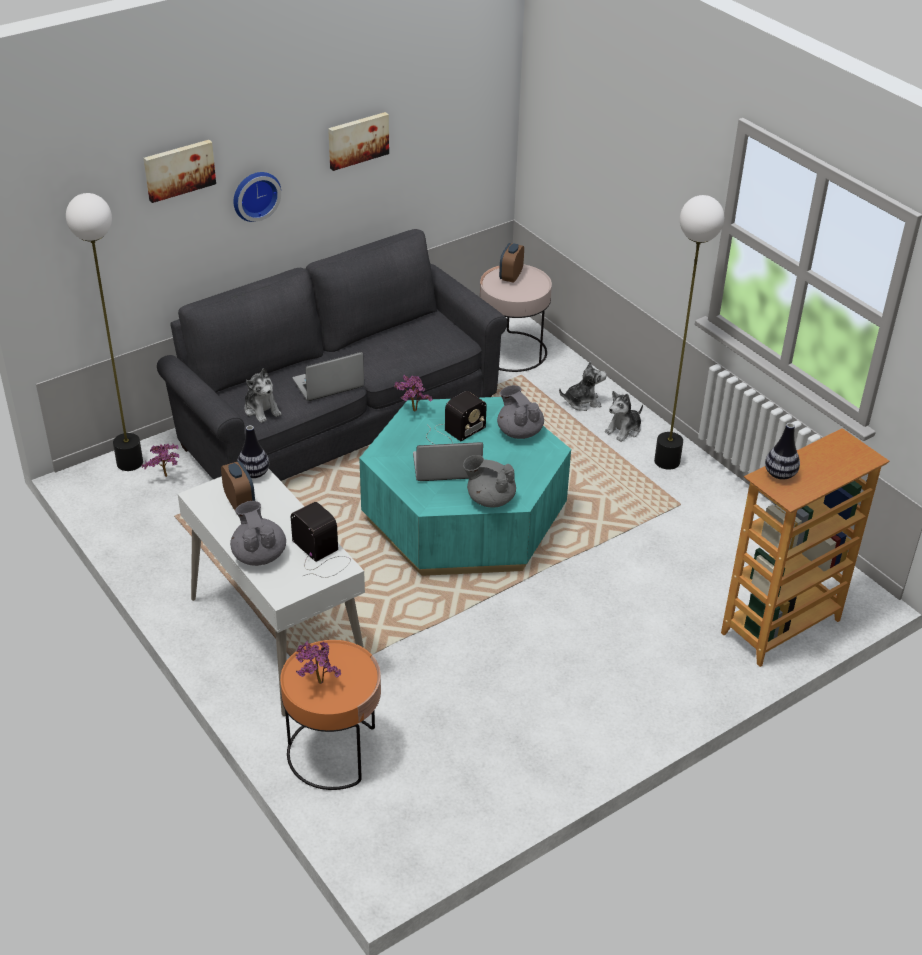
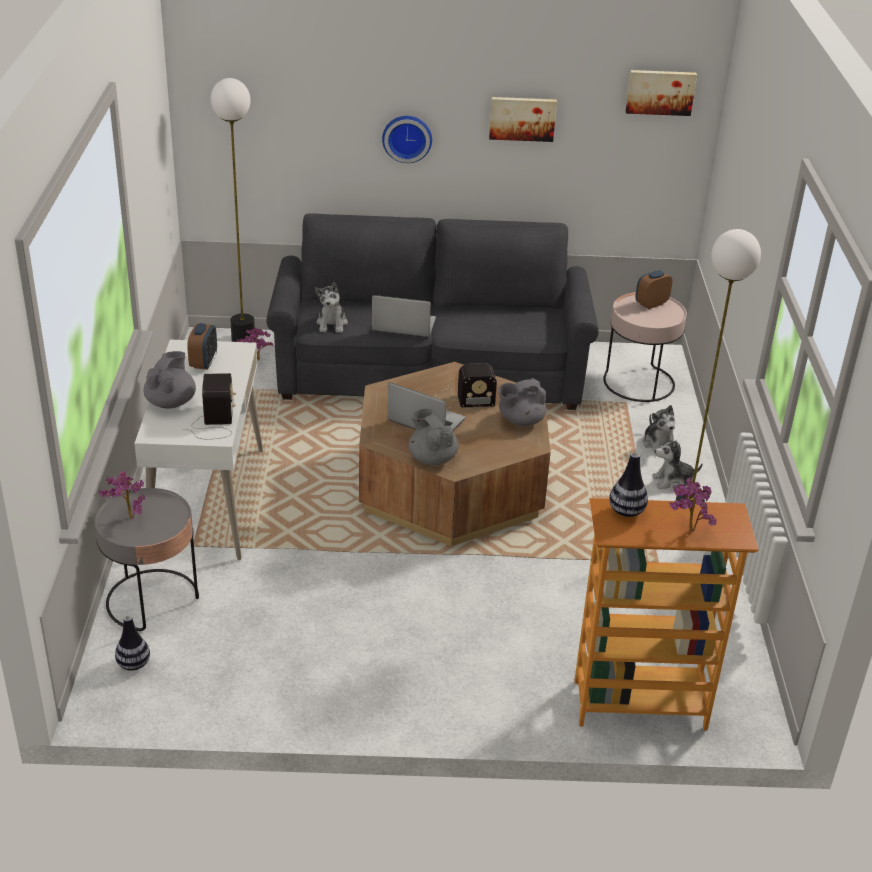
camera: 35 degrees right, 5 degrees down
(179, 169) = (334, 89): picture -> picture (660, 92)
(254, 473) = (239, 349): vase -> vase (133, 664)
(334, 751) = (152, 600): orange side table -> grey side table
(412, 412) = (447, 371): potted plant -> potted plant (686, 530)
(464, 516) = (451, 485): turquoise coffee table -> brown coffee table
(519, 431) = (520, 420): grey teapot -> grey teapot turned 120 degrees counterclockwise
(582, 402) = (659, 444): plush toy -> plush toy turned 45 degrees clockwise

